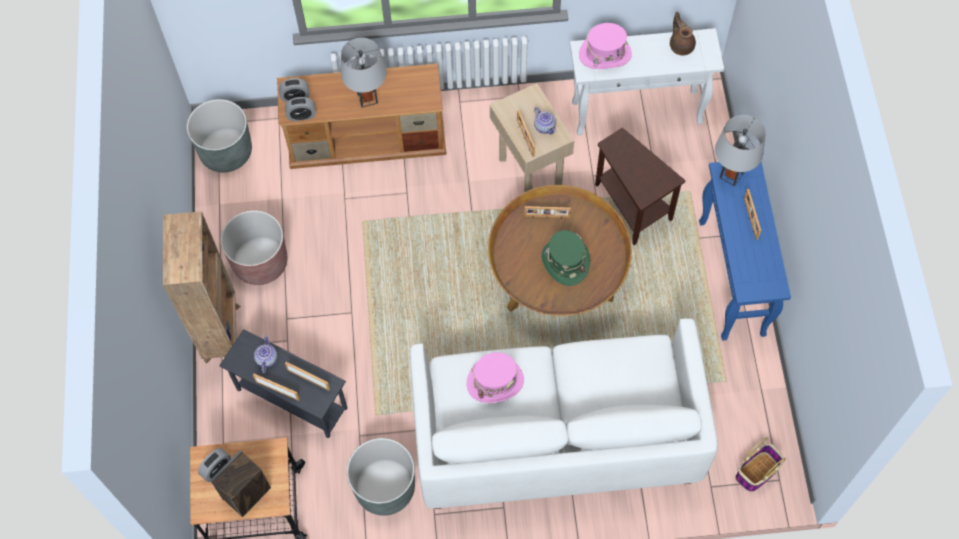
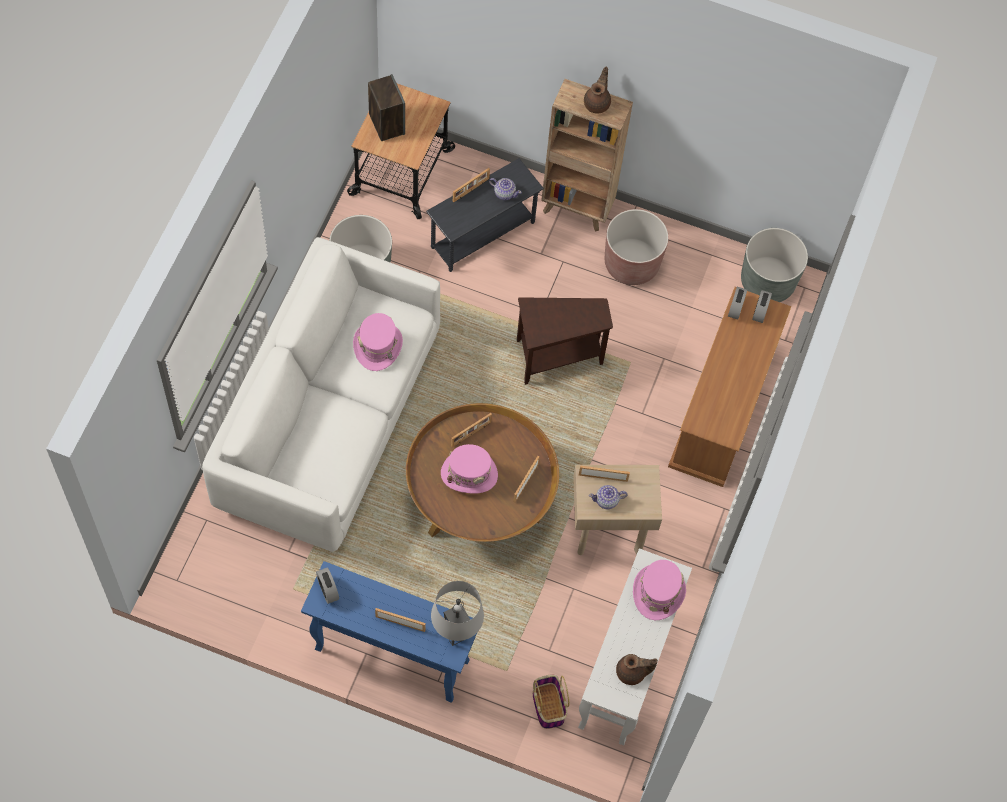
camera: 110 degrees right, 0 degrees up
(179, 243) = (597, 103): none -> brown teapot
(217, 468) = (420, 112): alarm clock -> alarm clock (328, 590)
(309, 379) = (467, 216): picture frame -> picture frame (471, 434)
(367, 98) = (727, 371): grey table lamp -> none
(565, 262) = (469, 474): green hat -> pink hat
(632, 208) = (517, 605): brown side table -> brown side table (555, 357)
(756, 472) = (195, 565): basket -> basket (548, 705)

